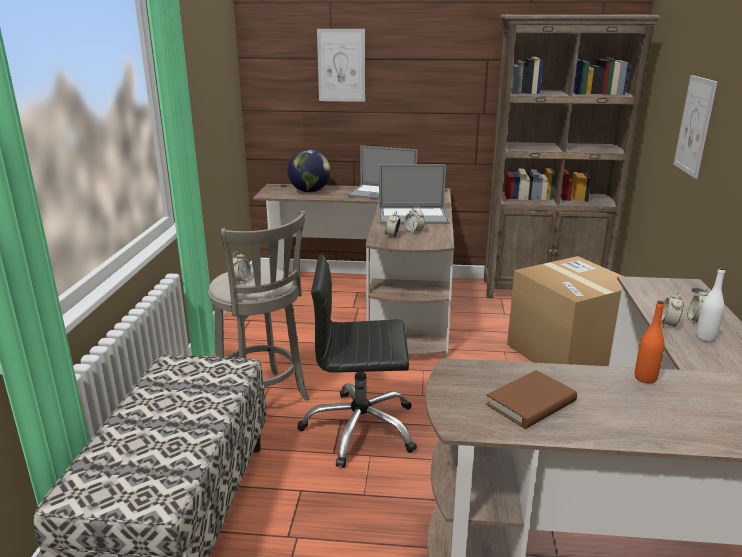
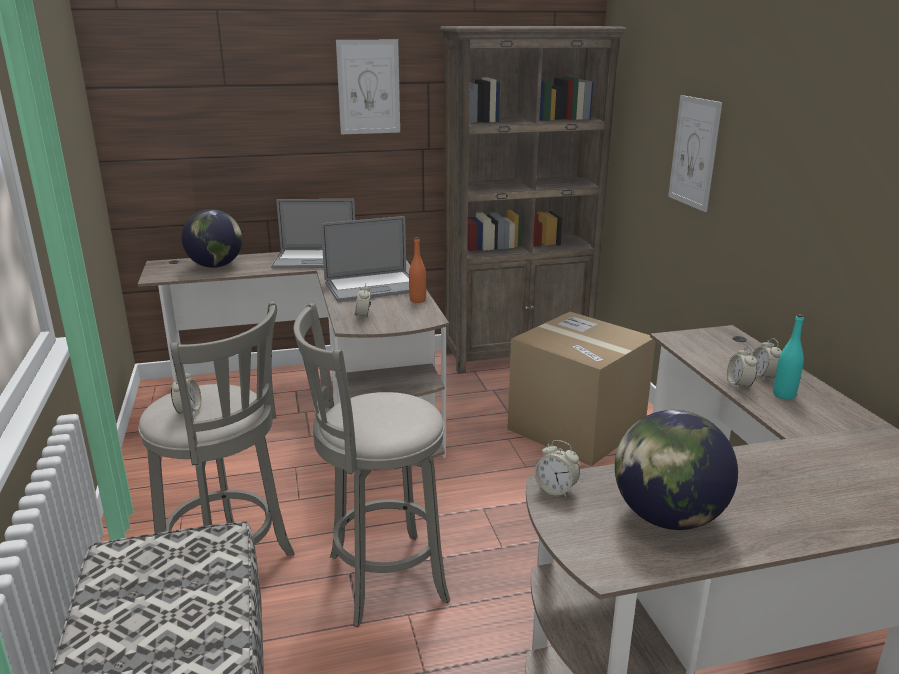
camera: 20 degrees left, 0 degrees up
(341, 65) = (240, 94): picture -> picture (368, 87)
(360, 429) = (380, 579): black office chair -> grey stool
(414, 231) = (387, 306): alarm clock -> alarm clock (556, 490)
(531, 403) = (667, 517): brown book -> globe
(645, 378) = (761, 457): orange bottle -> orange bottle (417, 300)
(705, 338) = (784, 395): white bottle -> turquoise bottle

